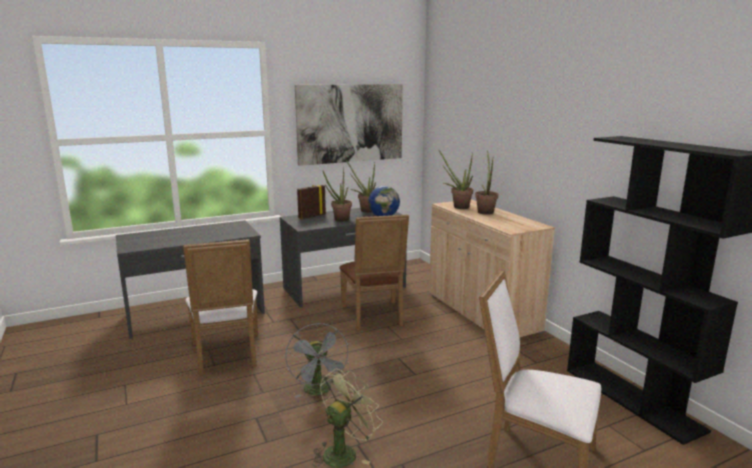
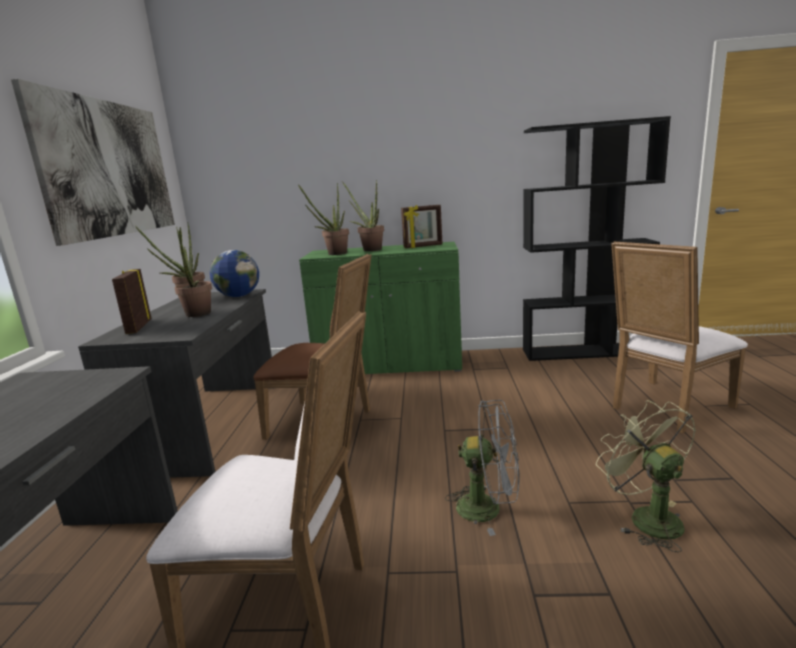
camera: 60 degrees left, 0 degrees up
(481, 312) = (389, 365): beige cabinet -> green cabinet
(514, 223) = (423, 246): none -> picture frame

